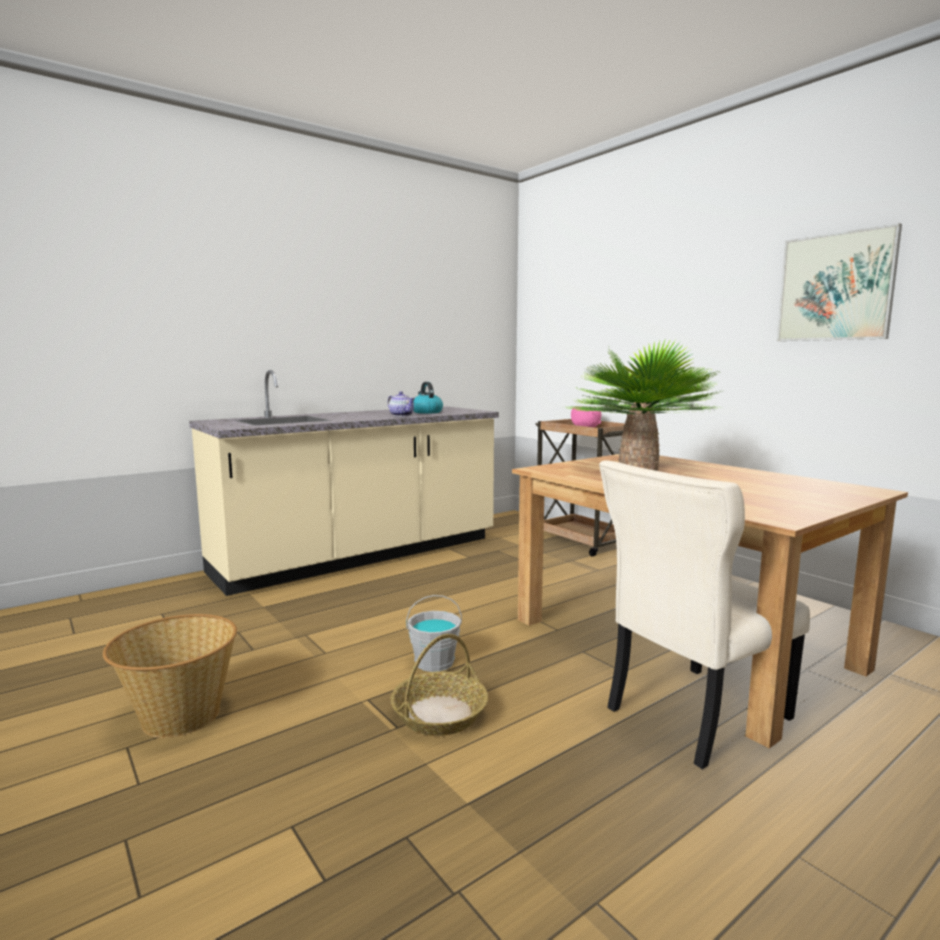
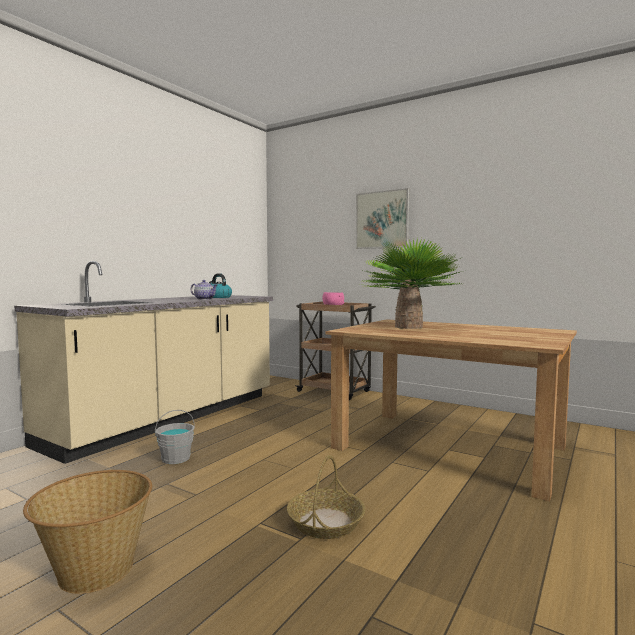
camera: 20 degrees left, 5 degrees down
(434, 662) = (292, 486): grey bucket -> grey bucket (175, 458)
(692, 715) = (491, 490): beige chair -> none
(835, 287) = (502, 210): picture -> picture (382, 220)

